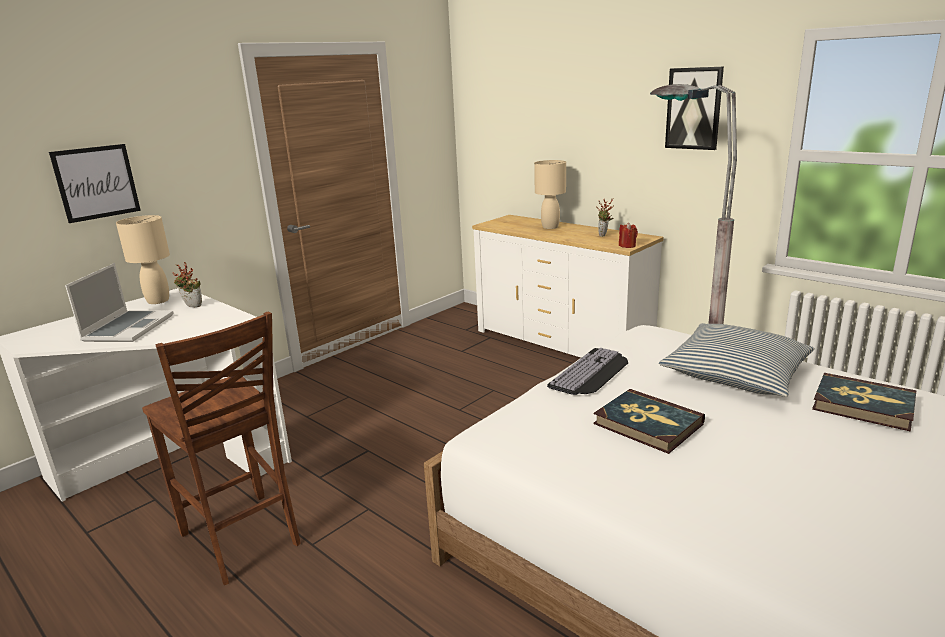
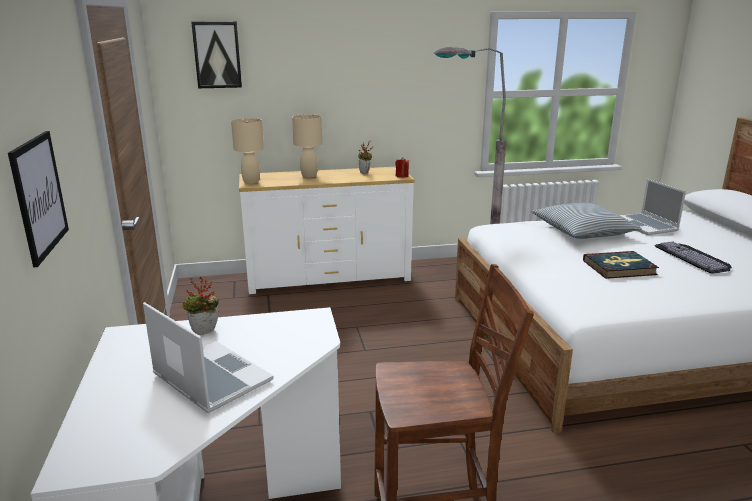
camera: 55 degrees left, 0 degrees up
(158, 301) = (135, 348): beige table lamp -> beige table lamp (251, 182)
(592, 373) = (539, 257): keyboard -> keyboard (695, 257)
(694, 108) = (419, 65): picture -> picture (217, 55)
(863, 405) = (646, 226): book -> laptop

